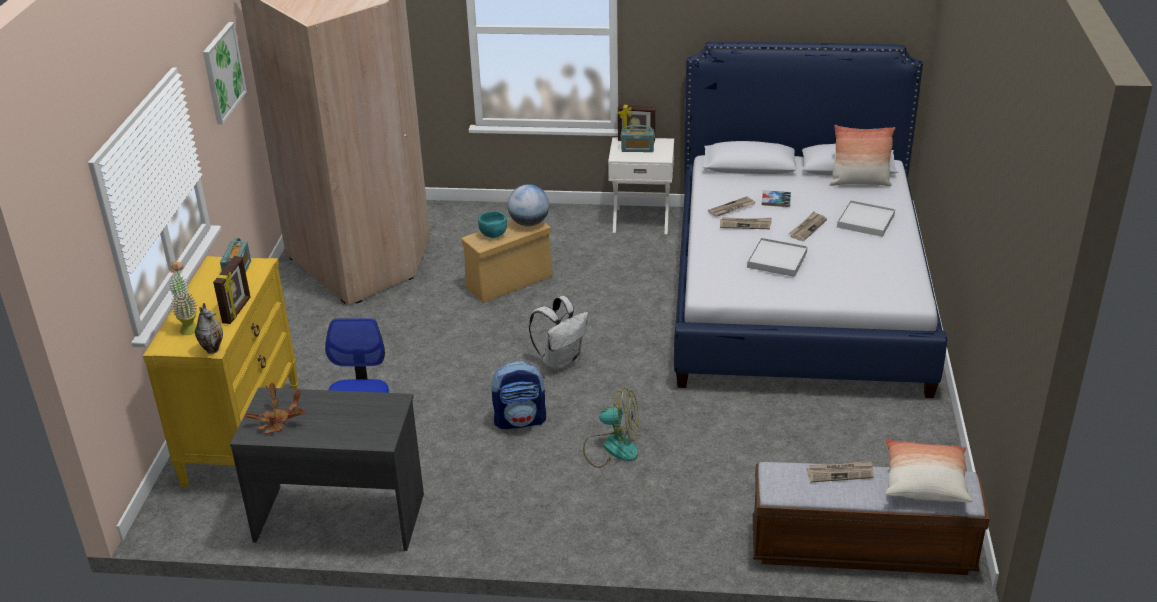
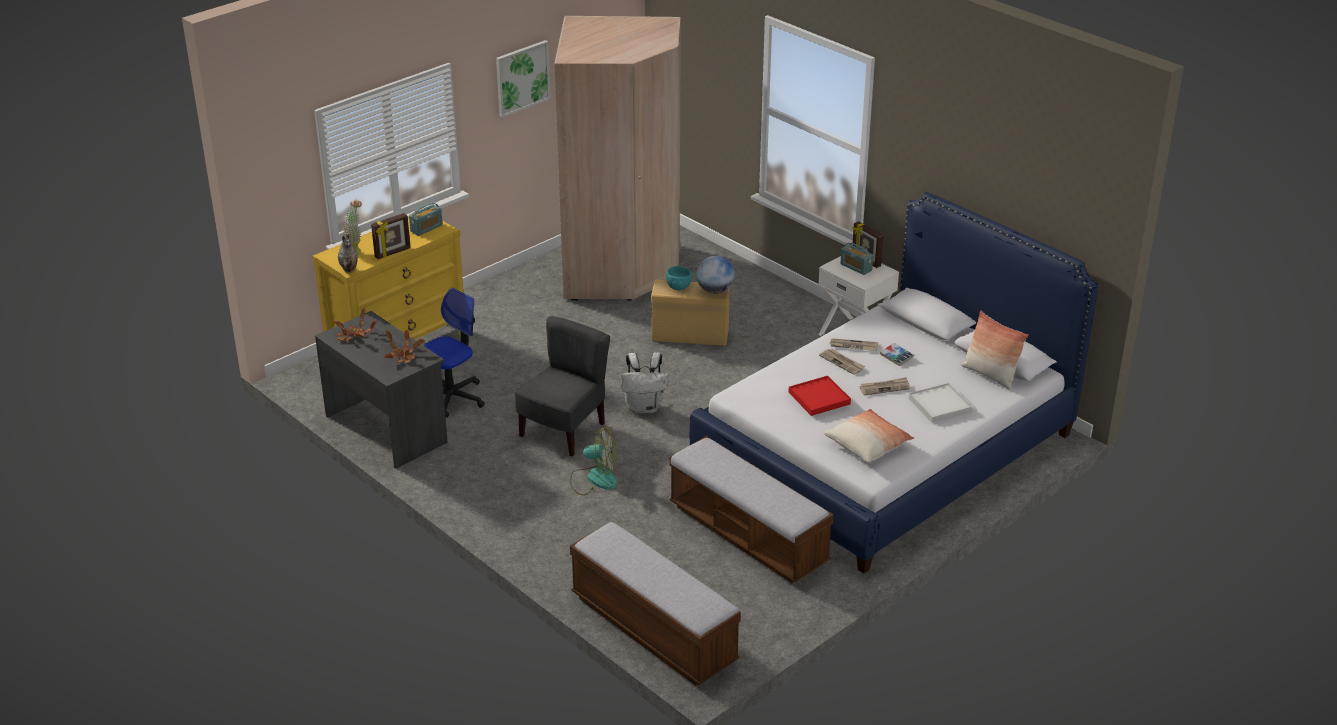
camera: 40 degrees right, 0 degrees up
(365, 413) = (403, 356): none -> potted plant
(520, 420) = (564, 431): backpack -> grey chair
(611, 447) = (594, 479): fan -> fan turned 45 degrees counterclockwise
(777, 260) = (819, 398): white tray -> red tray
(806, 419) = (748, 535): none -> bench
(840, 473) = (647, 556): newspaper -> none
(924, 482) = (690, 592): pillow -> pillow (868, 445)

